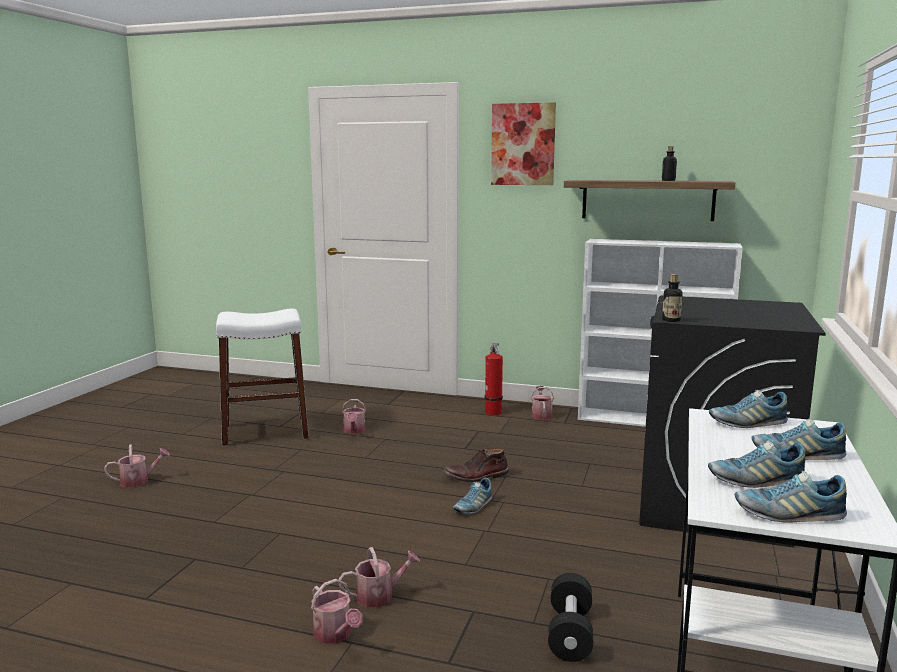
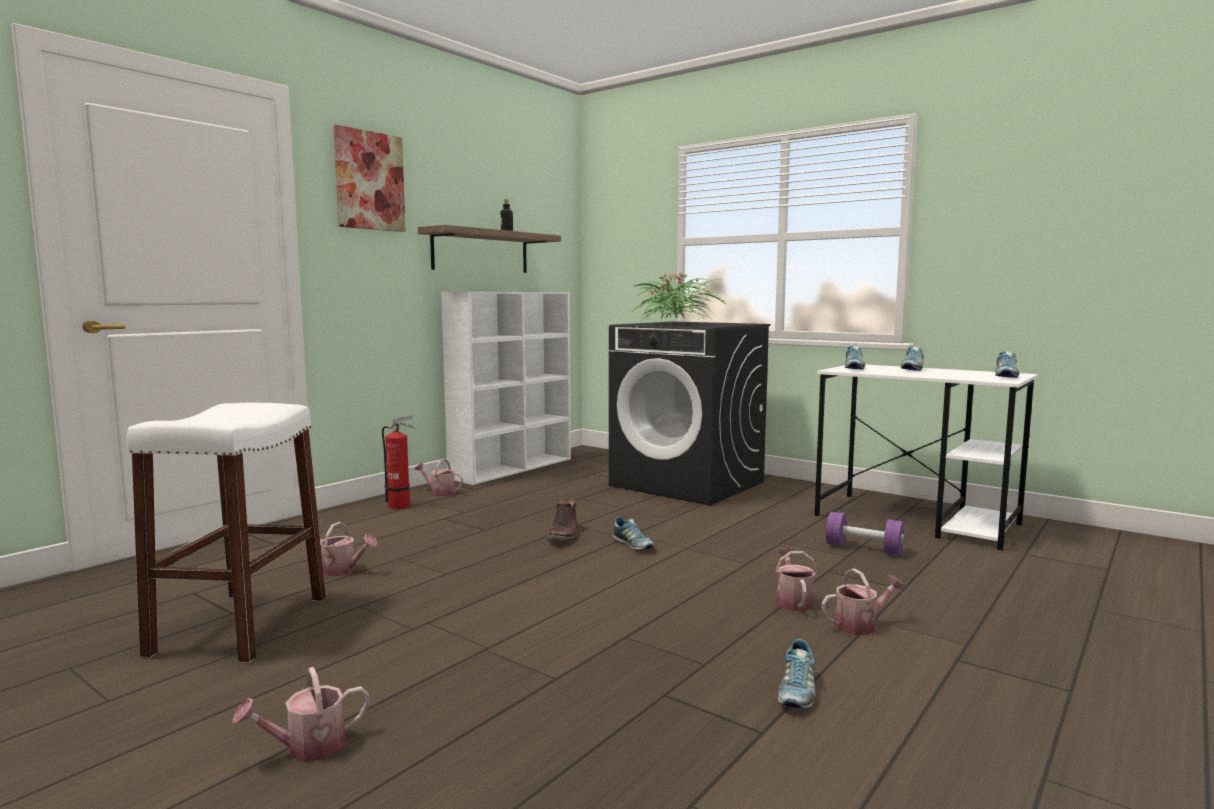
camera: 70 degrees left, 5 degrees down
(139, 481) = (307, 748): watering can -> watering can turned 120 degrees counterclockwise
(570, 633) = (863, 549): black dumbbell -> purple dumbbell
(671, 320) = (712, 326): bottle -> none
(712, 308) = (674, 324): none -> potted plant
(755, 480) = (956, 375): shoe -> shoe (796, 692)

